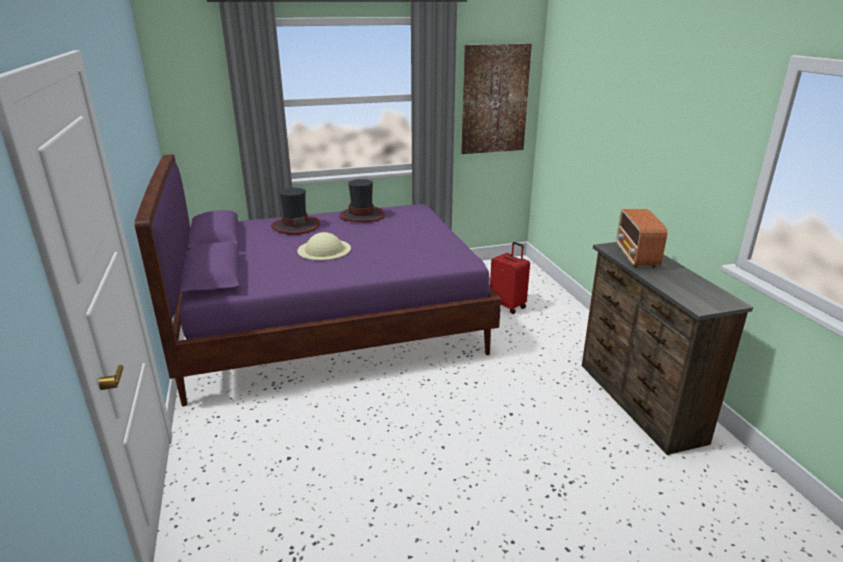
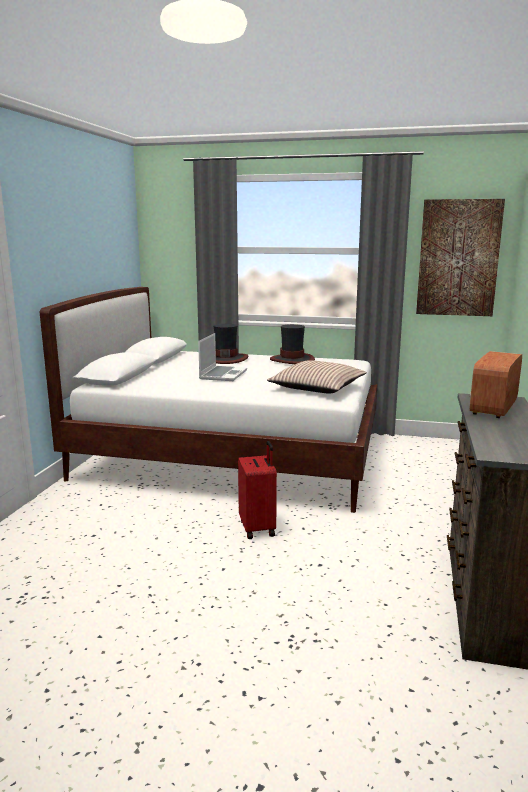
camera: 30 degrees right, 10 degrees down
(324, 249) = (223, 374): beige hat -> laptop
(330, 324) = (232, 456): purple bed -> white bed
(431, 248) = (317, 387): none -> pillow
(508, 305) = (423, 479): red suitcase -> red suitcase (258, 528)

